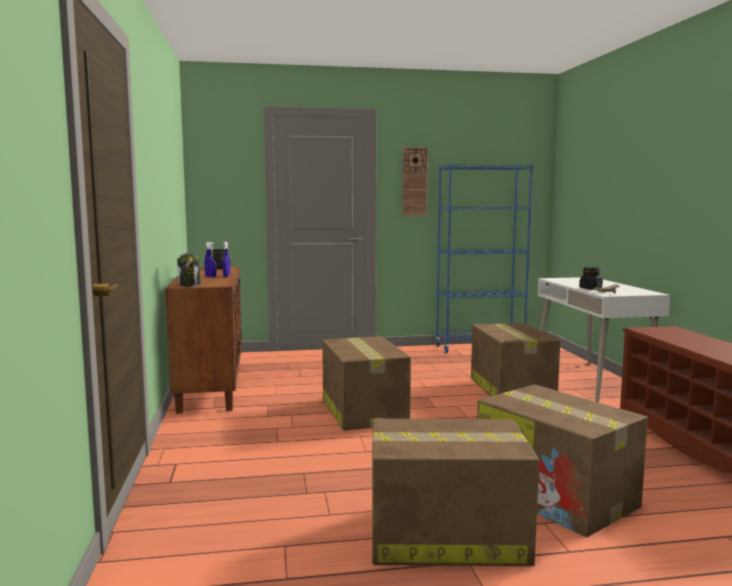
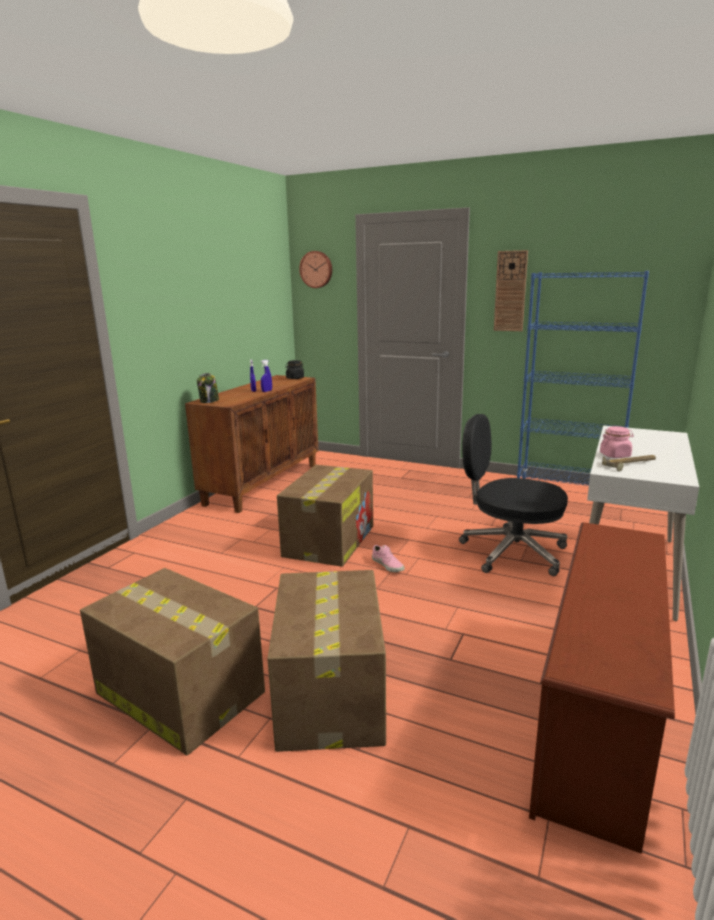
camera: 35 degrees right, 10 degrees up
(217, 158) = (316, 269): none -> wall clock
(443, 414) = (388, 565): none -> pink shoe
(511, 388) = (510, 552): cardboard box -> black office chair
(590, 288) = (615, 455): black jar -> pink jar

